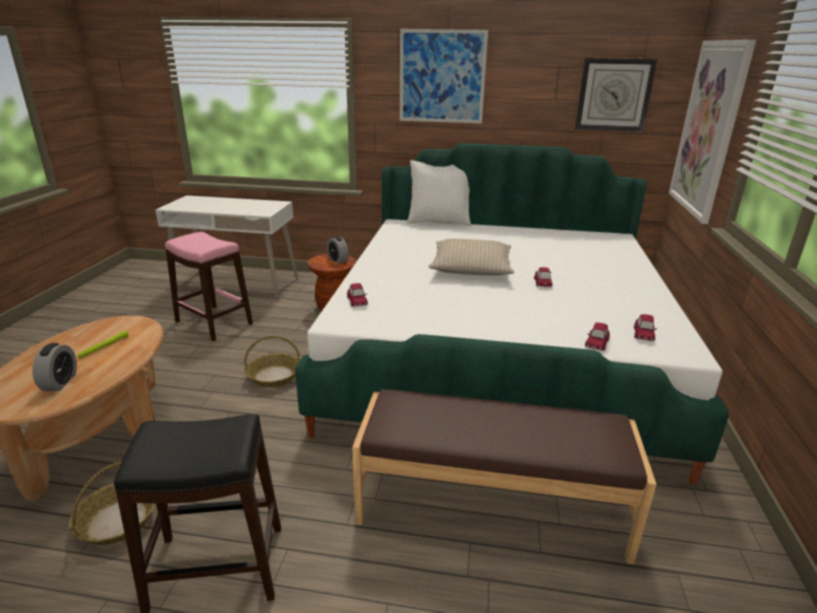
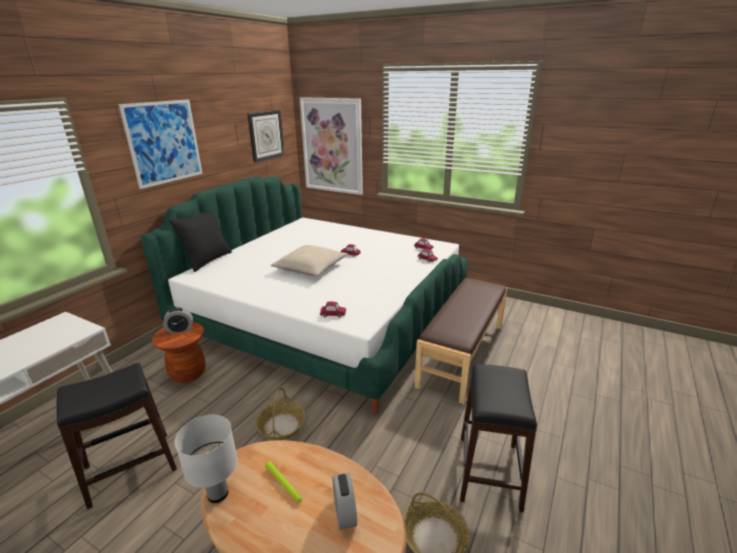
camera: 70 degrees left, 0 degrees up
(60, 382) = (345, 512): alarm clock -> alarm clock turned 60 degrees clockwise
(102, 323) = (218, 494): none -> white table lamp
(213, 323) = (131, 468): pink stool -> black stool
(439, 221) = (207, 260): white pillow -> black pillow

